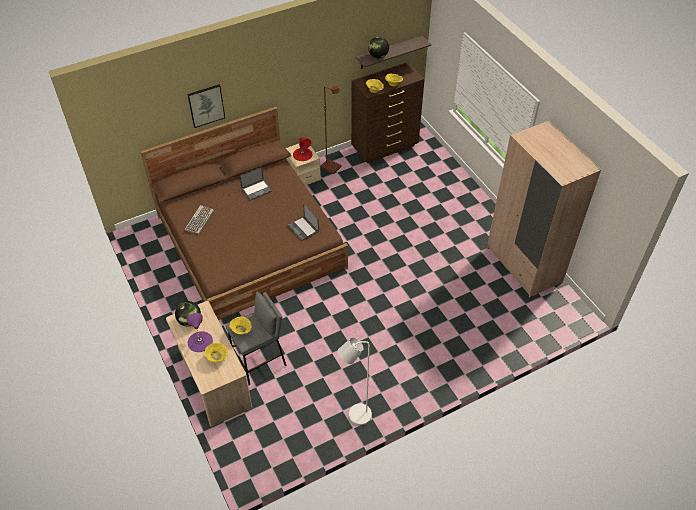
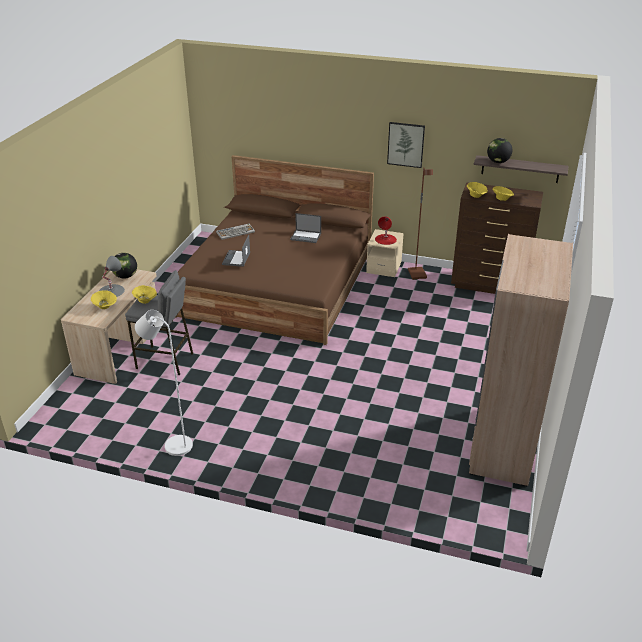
camera: 45 degrees right, 15 degrees down
(200, 341) = (111, 291): purple table lamp -> grey table lamp
(206, 105) = (302, 136): picture -> picture (406, 144)
(303, 228) = (301, 276): laptop -> laptop (236, 259)

